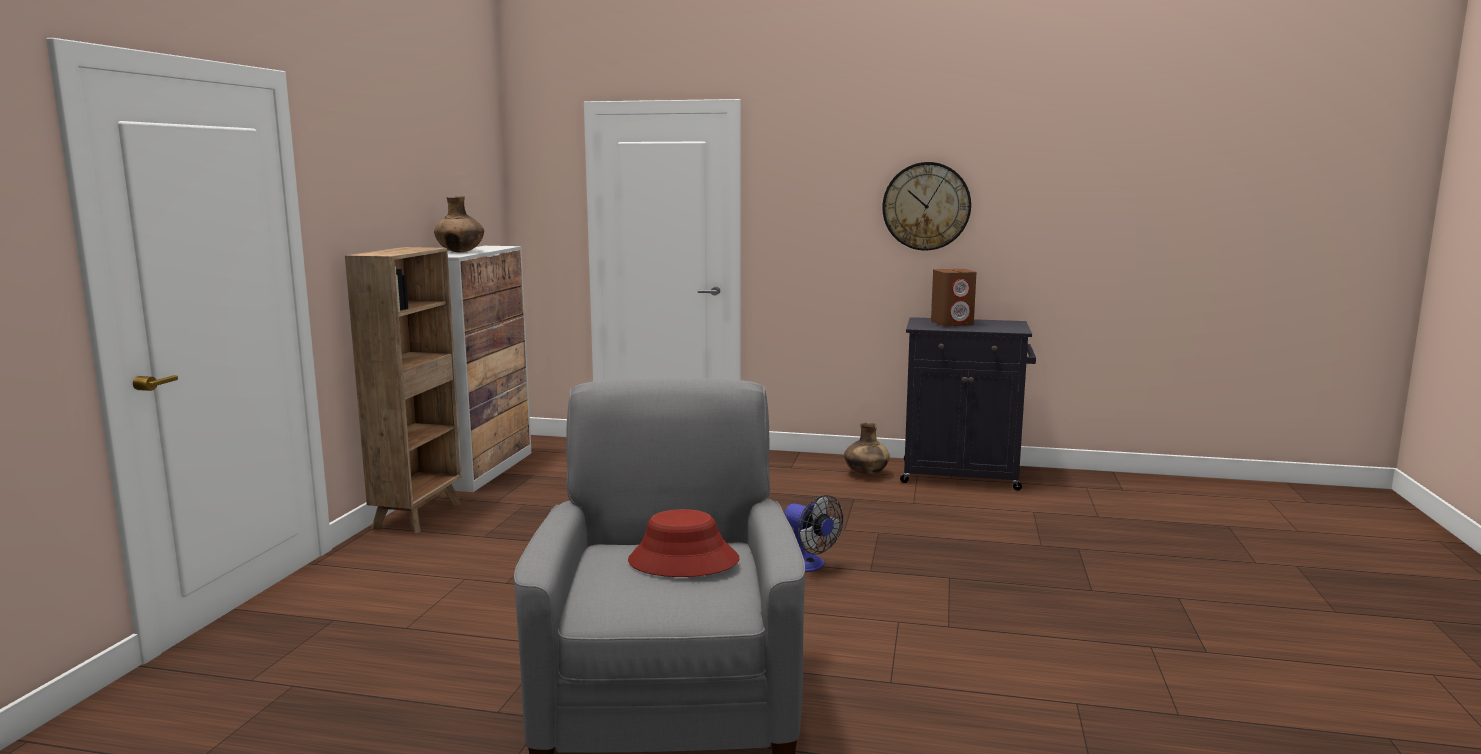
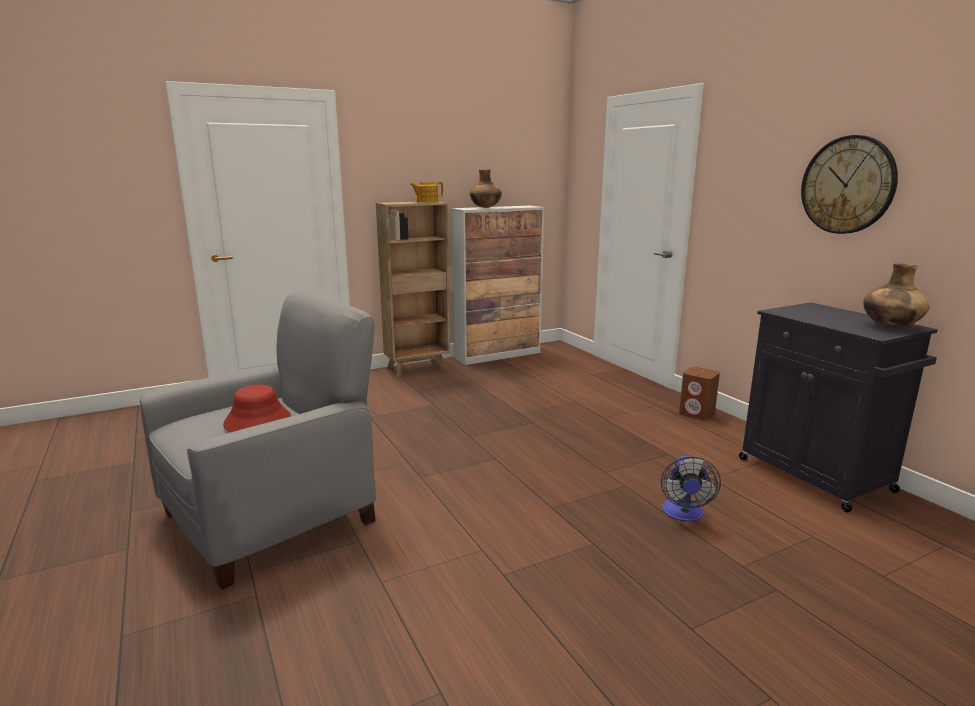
camera: 50 degrees right, 5 degrees up
(413, 248) = (426, 202): none -> teapot
(808, 565) = (522, 483): fan -> fan (684, 514)
(866, 474) = (724, 441): brown vase -> brown vase (890, 326)
(952, 323) = (829, 315): brown speaker -> brown speaker (697, 413)

